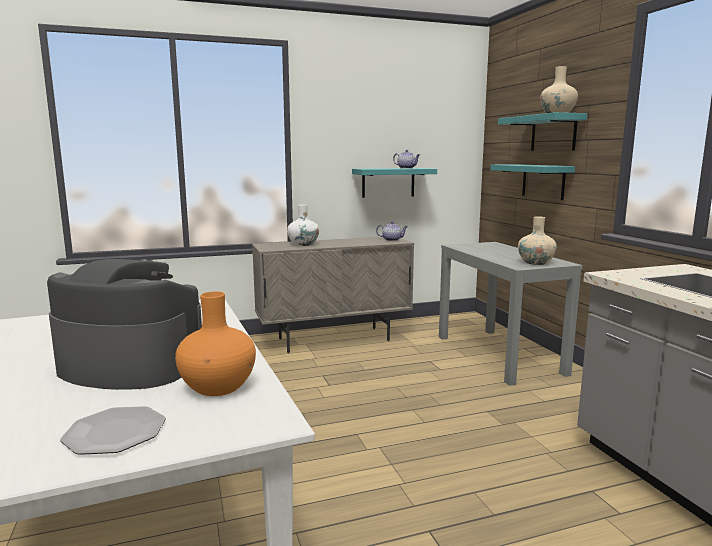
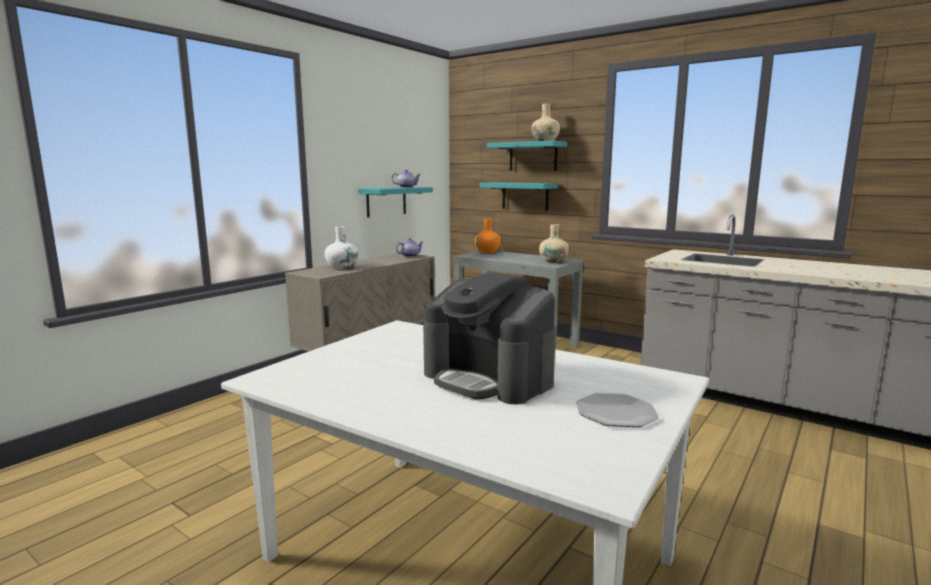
camera: 35 degrees left, 0 degrees up
(130, 365) = (489, 378): coffee machine -> coffee machine turned 120 degrees counterclockwise
(218, 387) = (592, 373): orange vase -> orange vase (487, 252)

